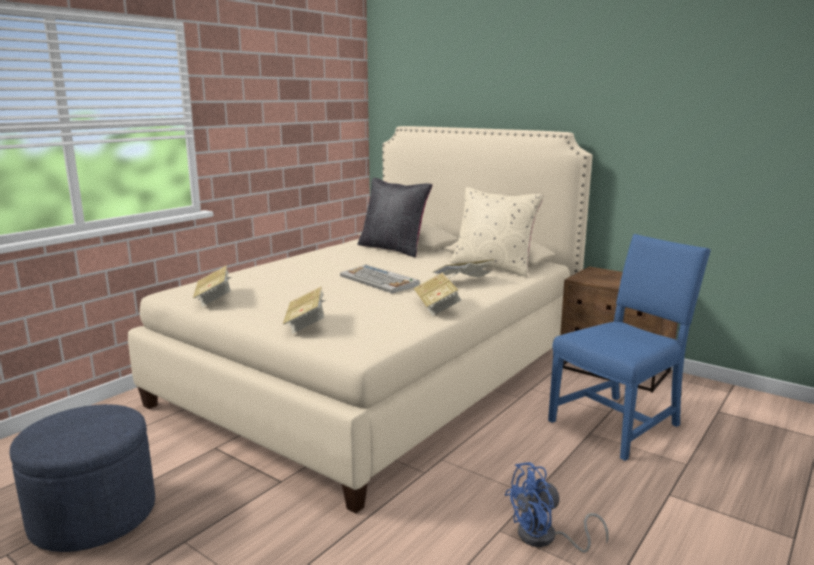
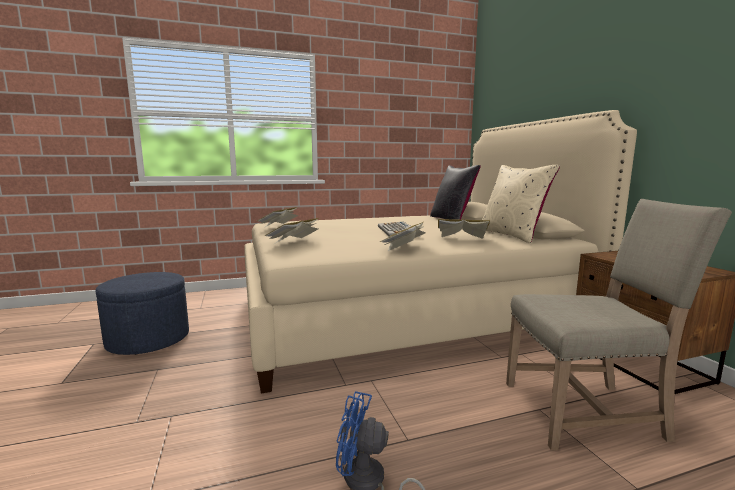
camera: 35 degrees right, 5 degrees down
(619, 423) = (587, 411): blue chair -> beige chair

